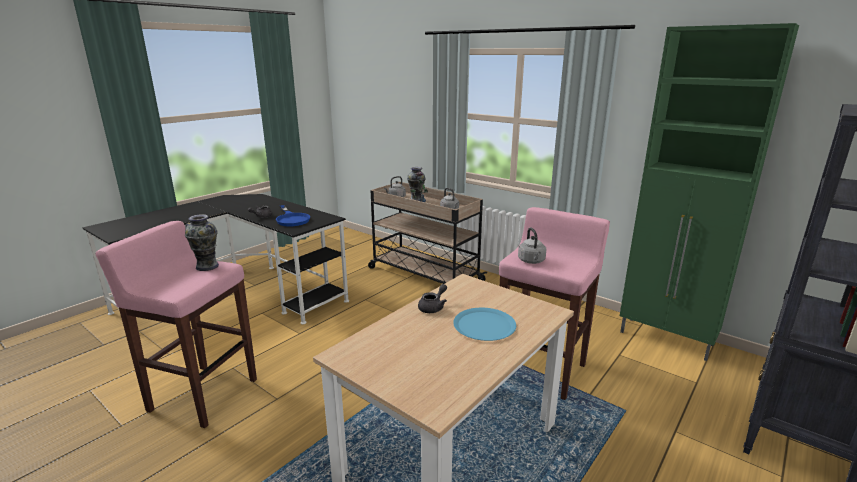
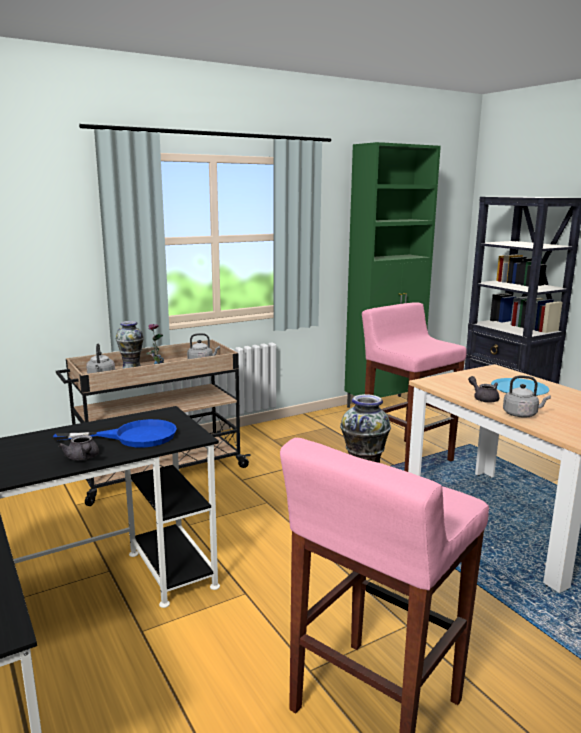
camera: 70 degrees left, 5 degrees down
(532, 261) = (422, 349): grey kettle -> grey kettle (521, 414)

